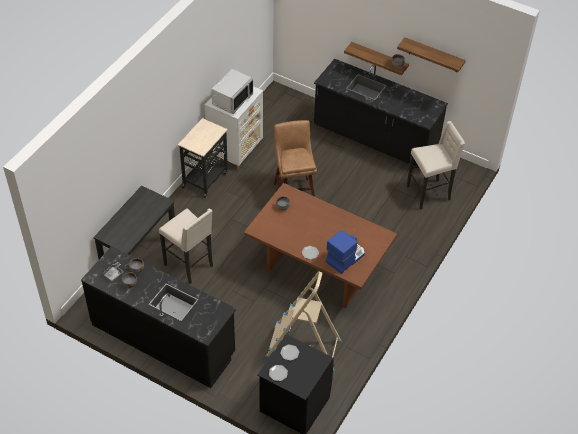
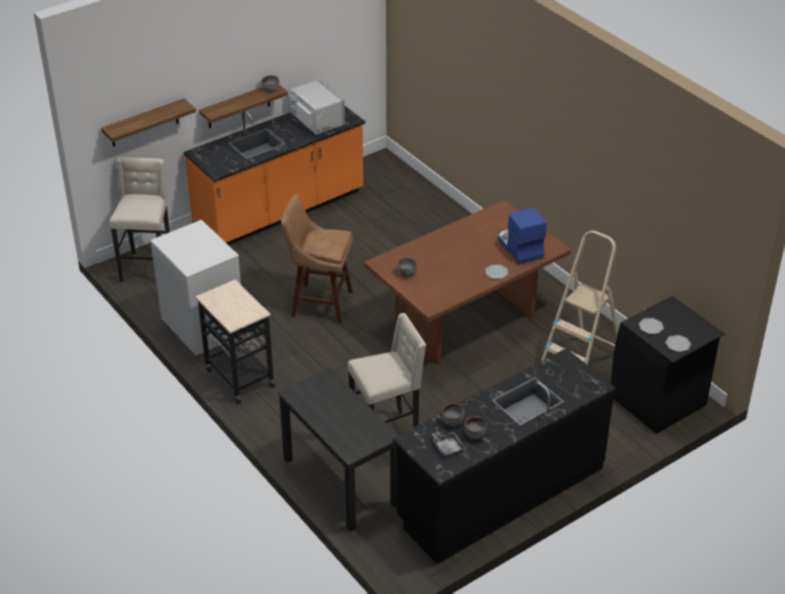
camera: 65 degrees left, 10 degrees down
(232, 99) = (197, 250): grey microwave -> grey microwave (316, 120)
(374, 140) = (280, 212): black counter -> orange counter
(429, 193) = (397, 198): beige stool -> beige stool (148, 267)
(433, 55) = (302, 46): shelf -> shelf (144, 123)

